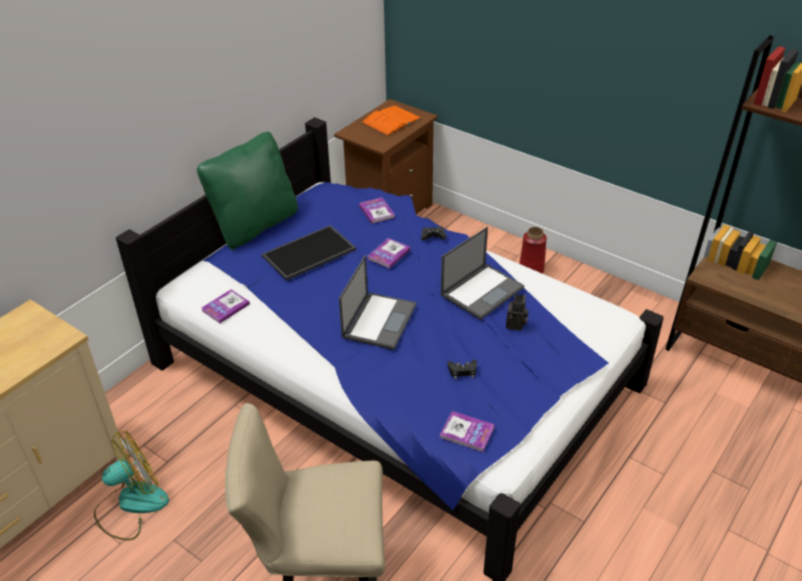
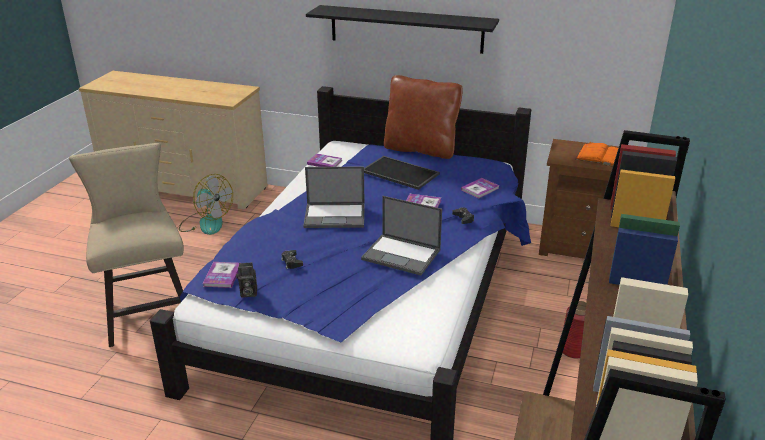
camera: 70 degrees right, 10 degrees down
(187, 104) = (406, 29): none -> black shelf
(255, 225) = (421, 149): green pillow -> brown pillow
(516, 325) = (364, 279): camera -> camera (247, 293)

